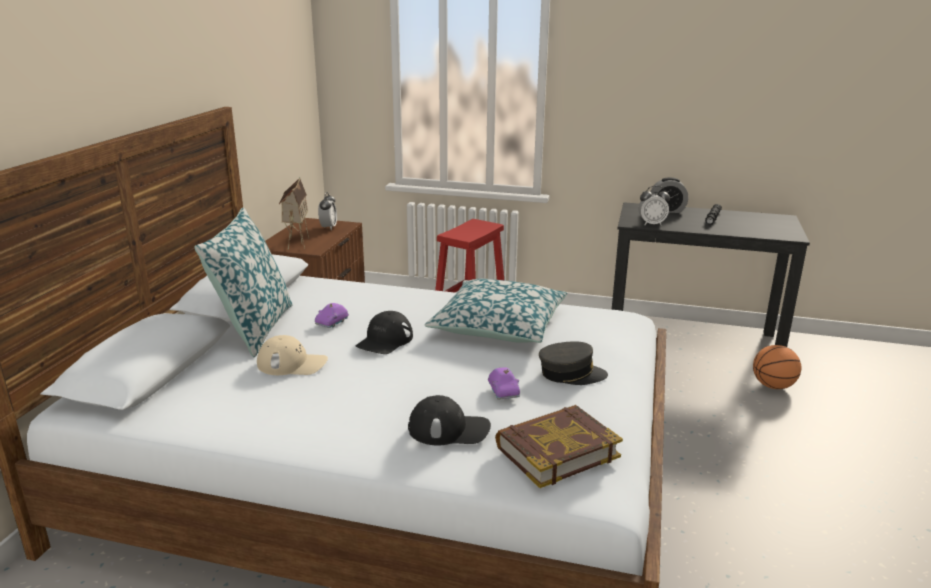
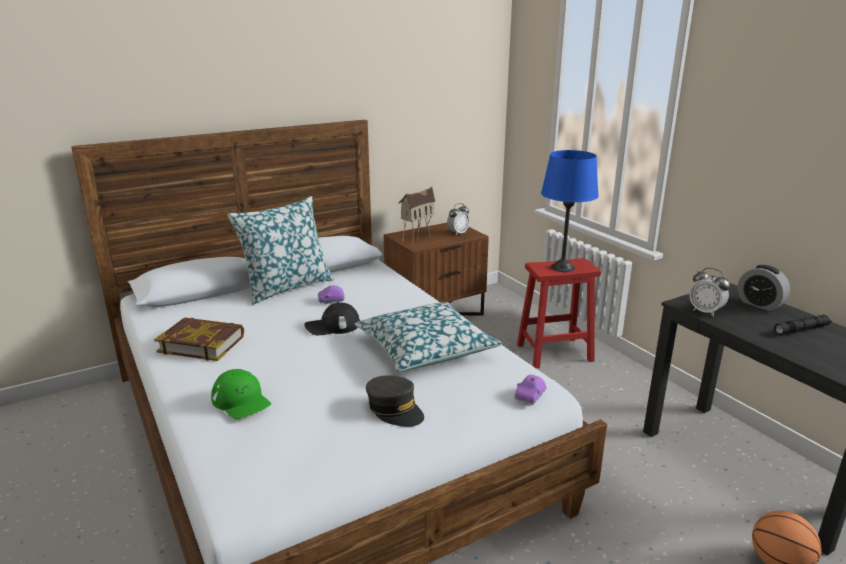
camera: 45 degrees right, 0 degrees up
(292, 363) = (260, 317): beige cap -> none
(449, 429) = (241, 401): black cap -> green cap
(472, 230) = (562, 267): none -> blue table lamp
(504, 391) = (321, 395): purple toy car -> purple toy car (530, 396)
(556, 451) = (261, 454): book -> book (202, 343)

